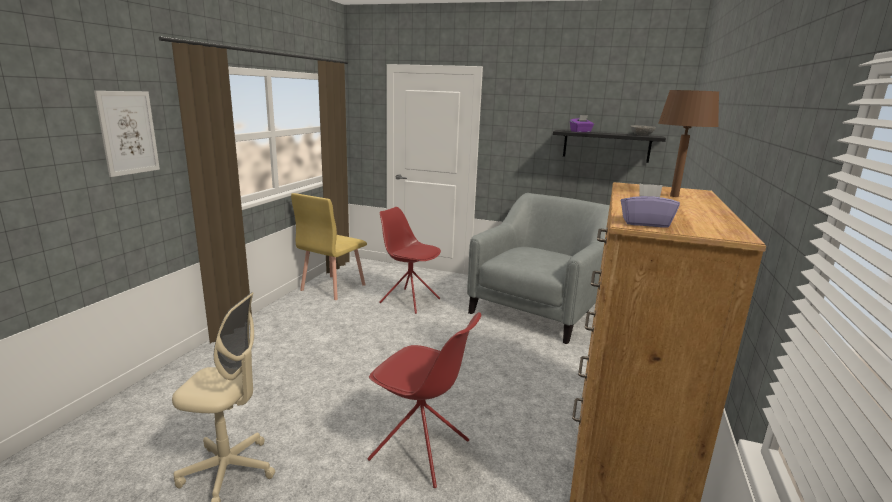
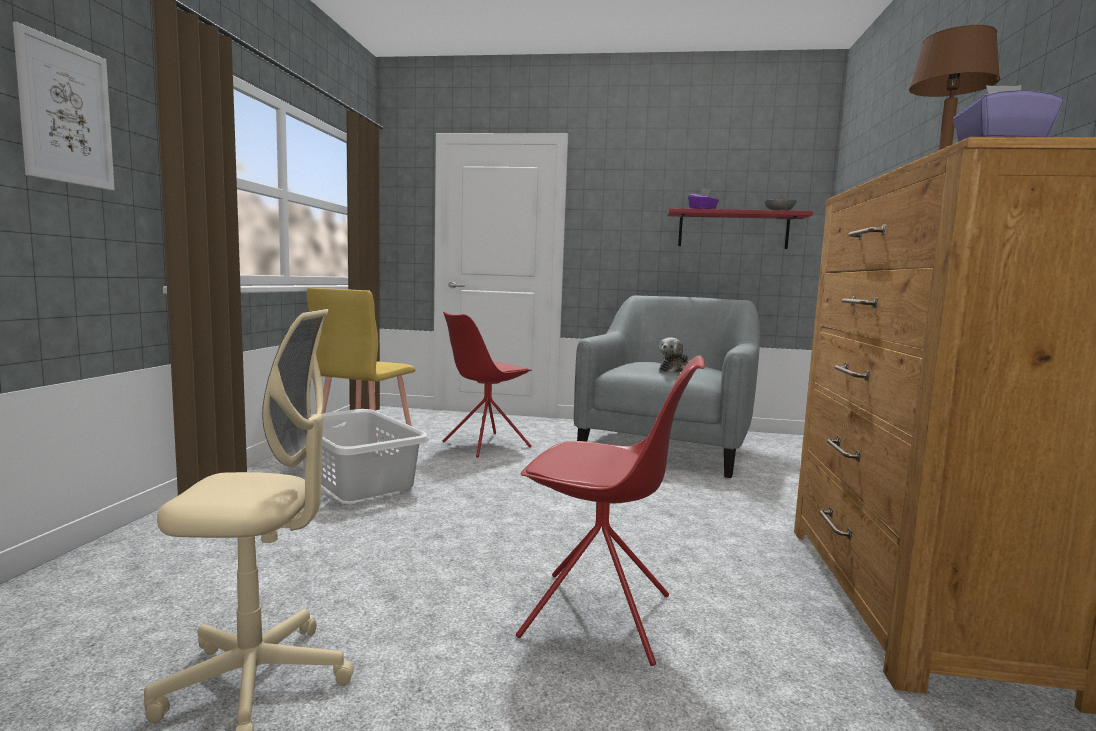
camera: 10 degrees left, 10 degrees down
(318, 327) = (358, 478): none -> grey laundry basket
(409, 300) = (485, 445): red chair -> red chair turned 60 degrees counterclockwise
(538, 262) = (674, 370): none -> plush toy
(606, 146) = (733, 230): black shelf -> red shelf

